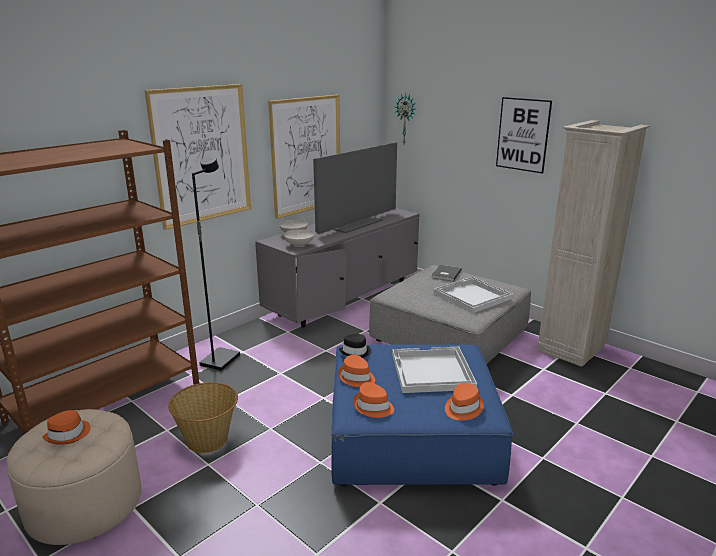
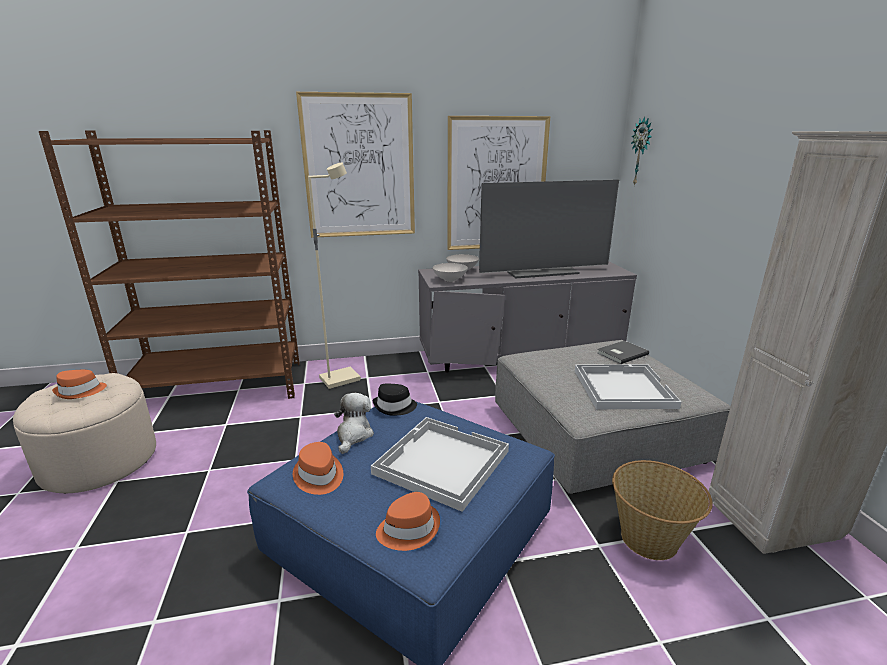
camera: 35 degrees right, 0 degrees up
(208, 439) = (239, 447): basket -> basket (650, 539)
(220, 360) = (340, 379): black floor lamp -> beige floor lamp
(356, 378) = (353, 435): orange hat -> plush toy
(523, 135) = (775, 166): picture -> none

